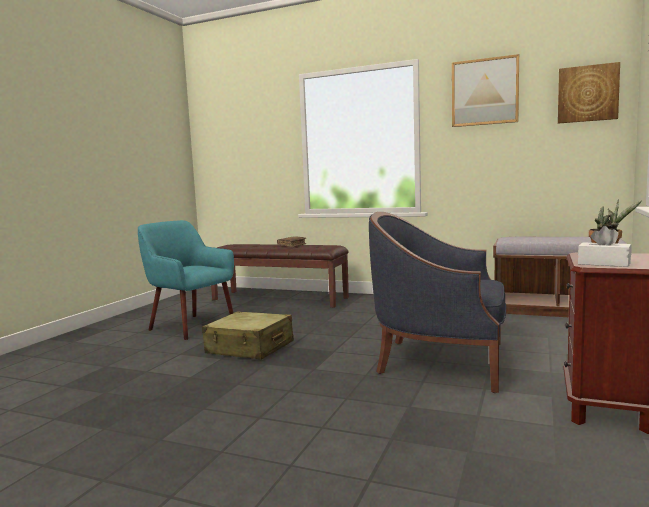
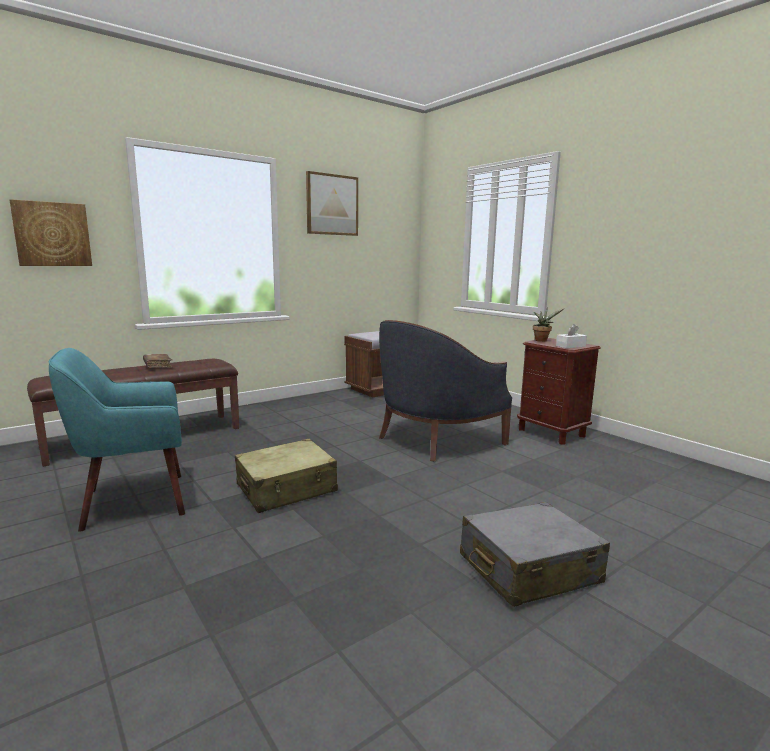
camera: 60 degrees left, 5 degrees up
(193, 460) = (528, 569): none -> grey suitcase
(587, 94) = (396, 220): picture -> picture (52, 234)

